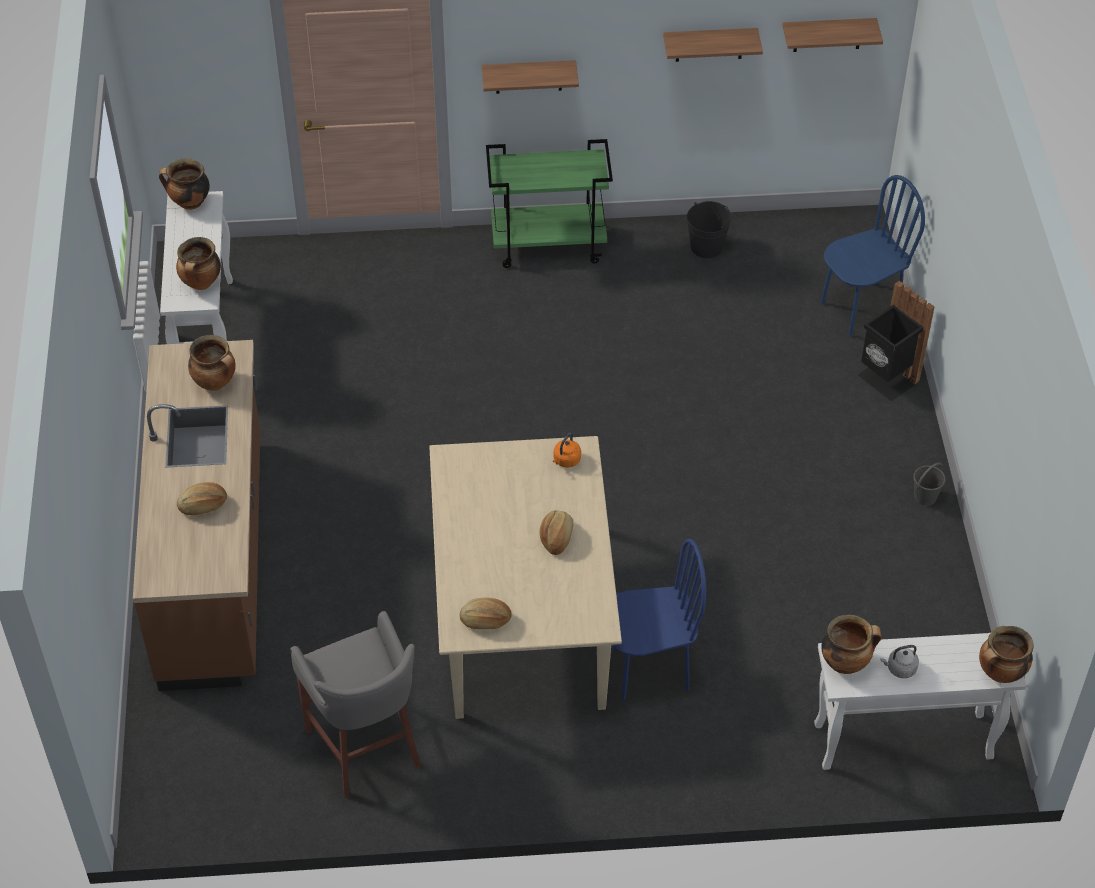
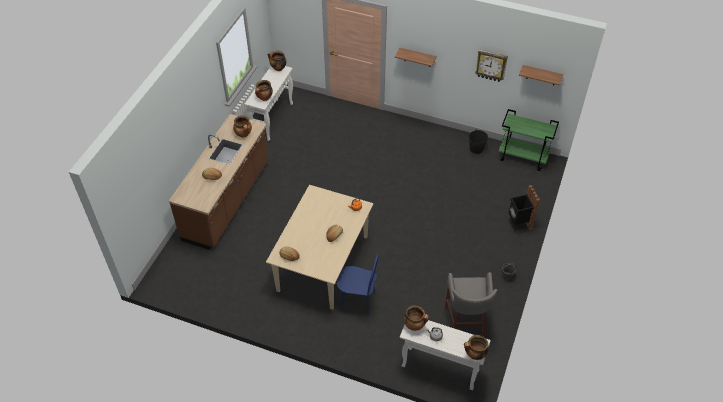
camera: 25 degrees right, 0 degrees up
(366, 749) = (238, 289): grey stool -> grey stool (465, 323)
(549, 244) = (416, 128): green cart -> green cart (523, 157)
(709, 44) = (491, 65): shelf -> wall clock
(859, 310) = (524, 193): blue chair -> none

